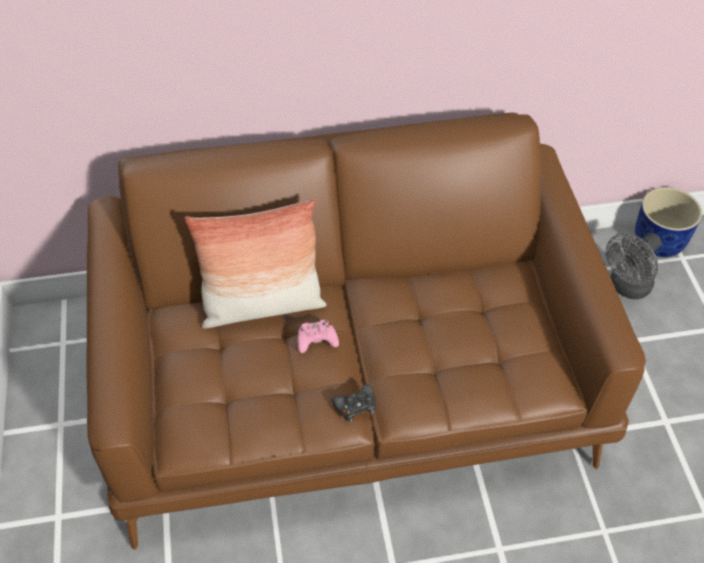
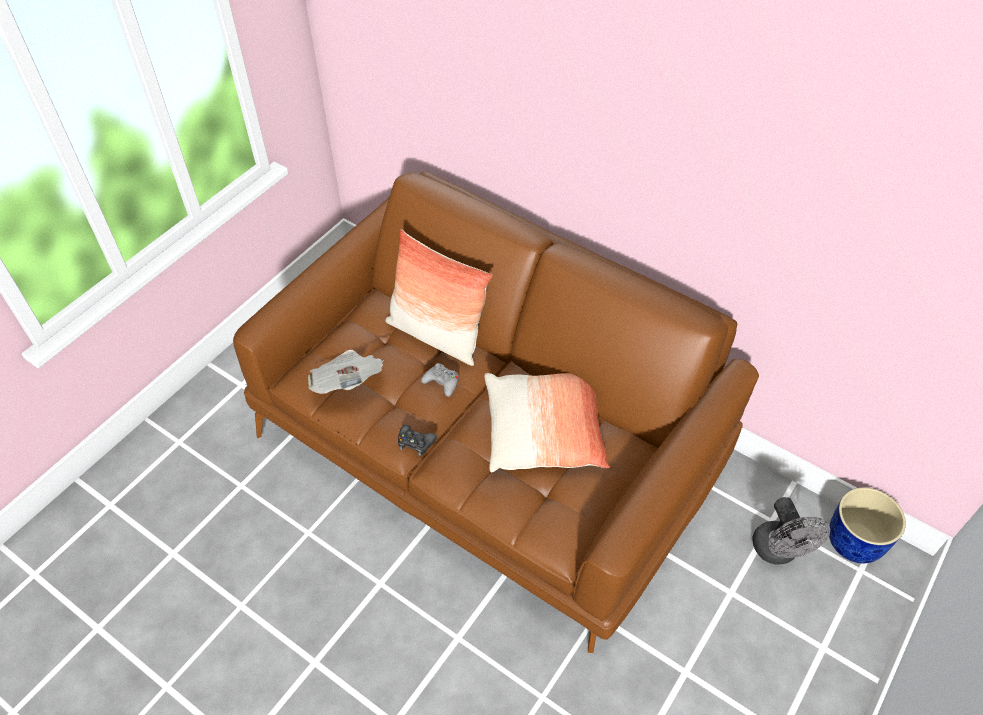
camera: 45 degrees right, 0 degrees up
(236, 406) = (347, 383): none -> newspaper
(317, 339) = (442, 382): pink game controller -> grey game controller
(442, 313) = (544, 431): none -> pillow
(626, 287) = (778, 552): grey fan -> grey fan turned 105 degrees counterclockwise

